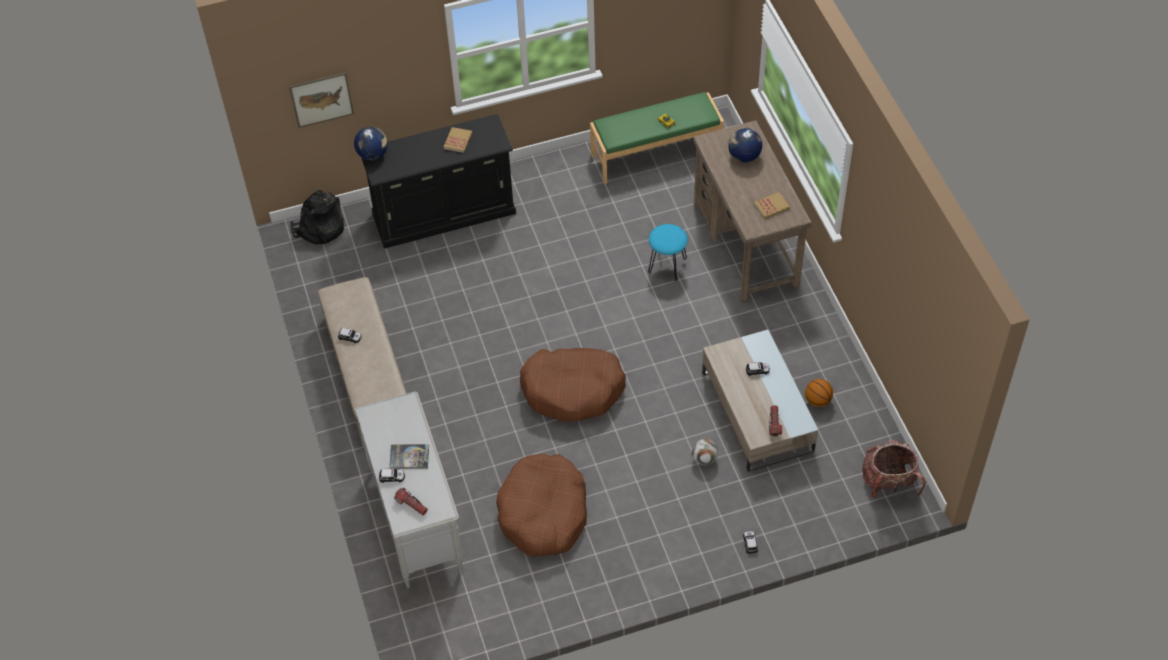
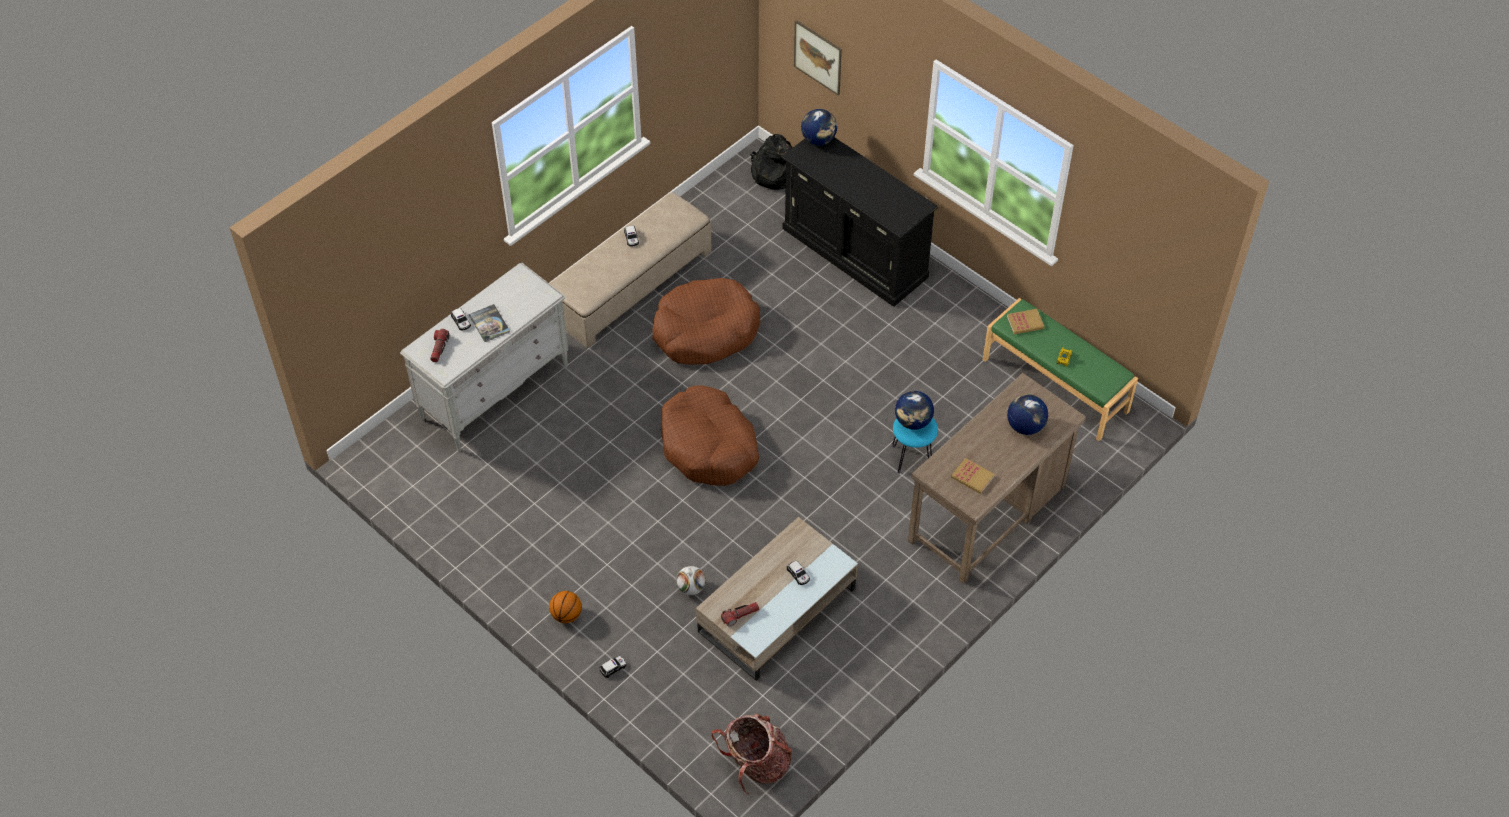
camera: 60 degrees right, 0 degrees up
(458, 141) = (880, 192): book -> book (1025, 322)
(543, 513) = (555, 484): brown dog bed -> brown dog bed (705, 331)
(664, 236) = (913, 422): none -> globe
(817, 401) = (823, 659): basketball -> basketball (566, 615)

